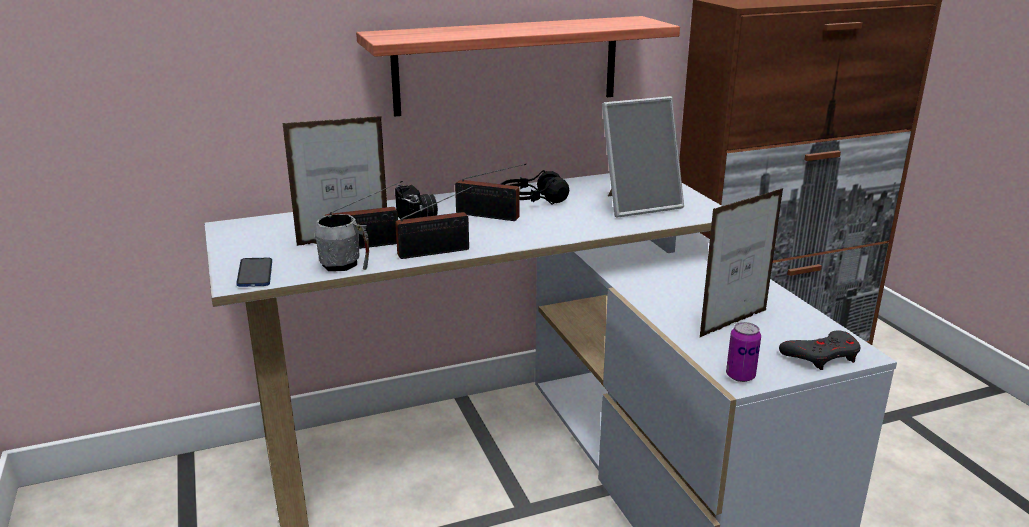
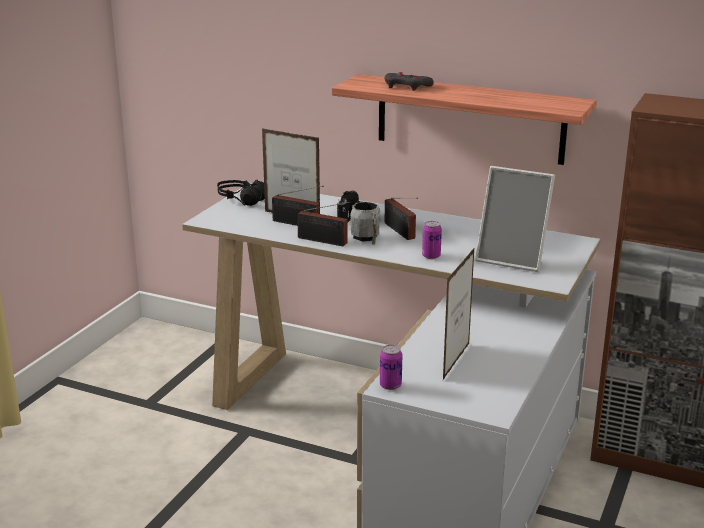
camera: 45 degrees right, 0 degrees up
(255, 274) = (219, 219): phone -> none
(345, 265) = (265, 231): grey mug -> grey mug (367, 238)
(532, 201) = (448, 231): black headphones -> black headphones (241, 199)
(570, 227) = (431, 256): none -> can
(733, 323) = (456, 361): picture frame -> picture frame turned 75 degrees counterclockwise
(822, 355) = (466, 402): grey game controller -> grey game controller (406, 86)

